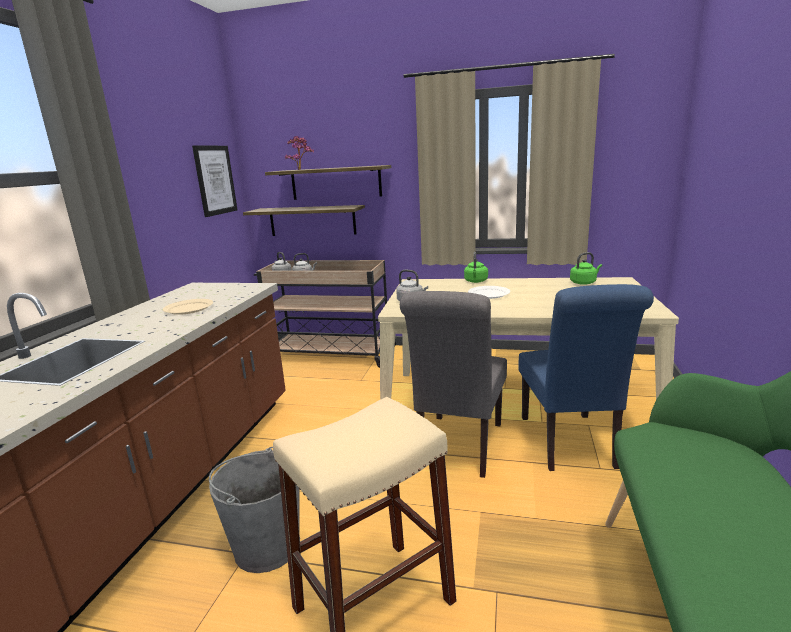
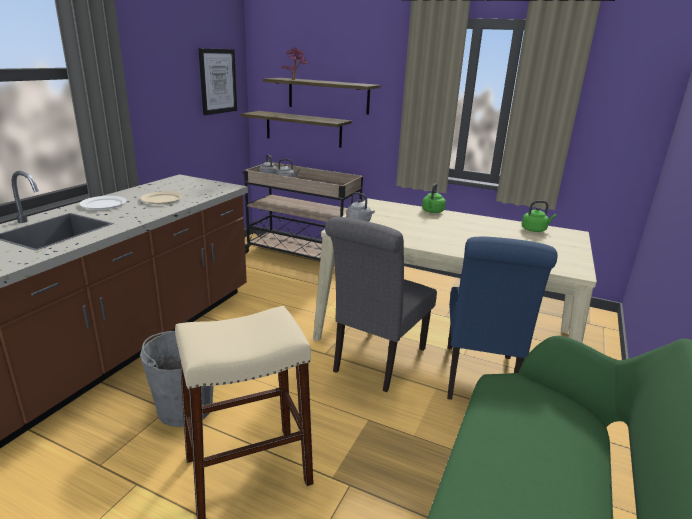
camera: 10 degrees right, 5 degrees up
(488, 294) = (434, 226): white plate -> white plate (103, 204)

